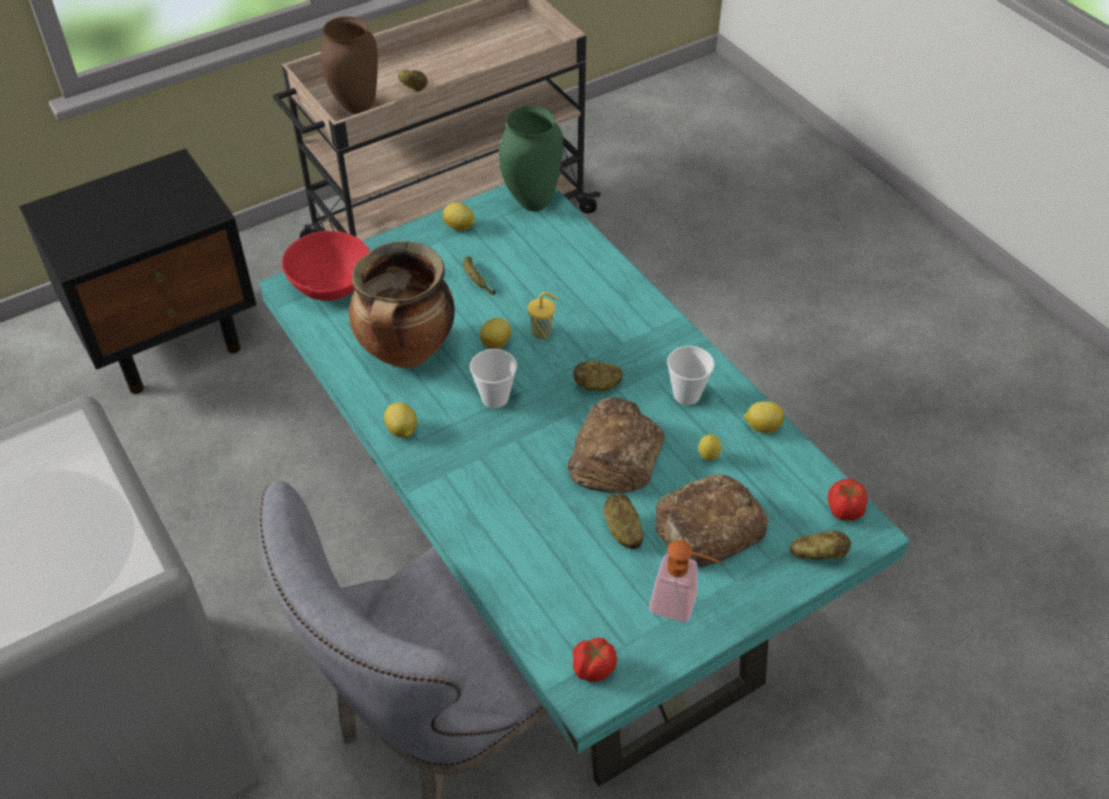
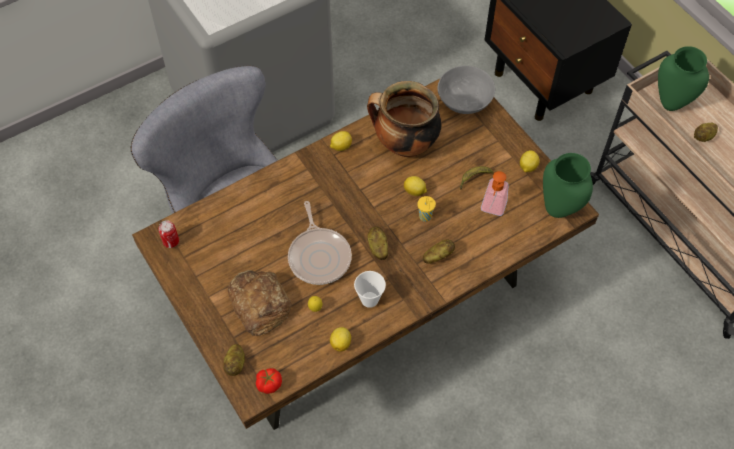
camera: 90 degrees right, 10 degrees up
(331, 284) = (465, 101): red bowl -> grey bowl
(357, 108) = (670, 104): brown vase -> green vase
(495, 398) = (367, 192): cup -> none
(551, 563) = (368, 307): turquoise dining table -> brown dining table
(593, 668) = (171, 241): tomato -> can
(614, 454) = (319, 256): bread -> frying pan
(622, 531) = (261, 258): potato -> potato (438, 256)
(682, 606) = (206, 286): soap dispenser -> soap dispenser (492, 209)

